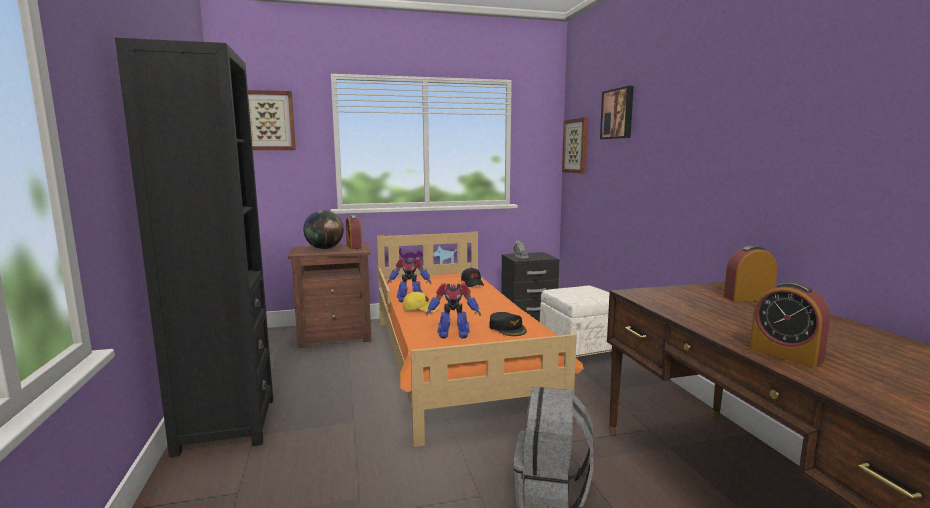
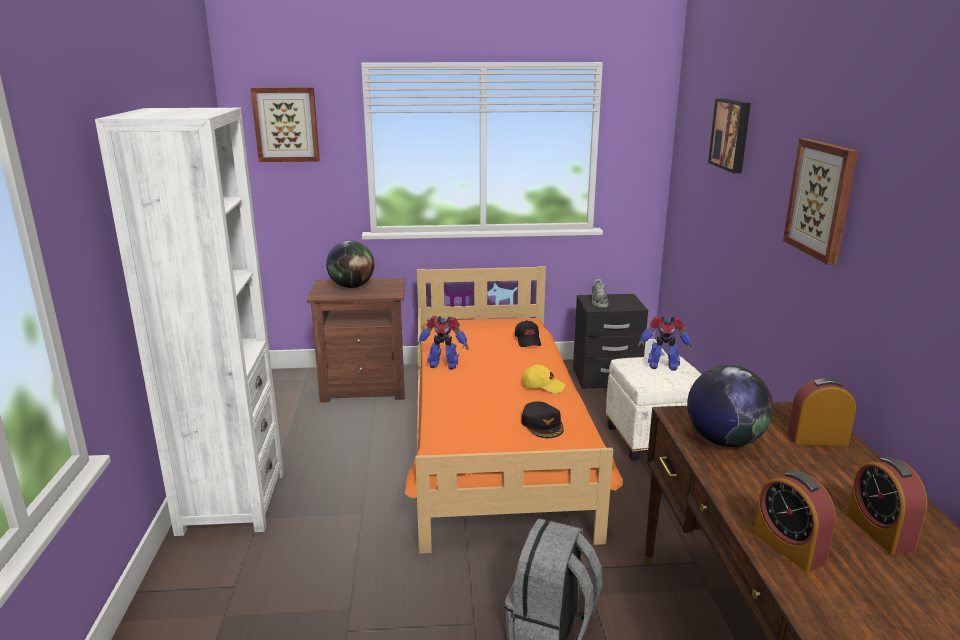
camera: 10 degrees right, 10 degrees up
(226, 425) = (232, 502): black bookcase -> white bookcase
(354, 246) = (387, 284): alarm clock -> alarm clock (879, 532)
(420, 309) = (451, 383): yellow cap -> yellow cap (543, 386)
(453, 335) = (475, 429): toy robot -> toy robot (662, 365)
(576, 146) = (685, 158): picture -> picture (821, 199)
(680, 303) = (724, 441): none -> globe

